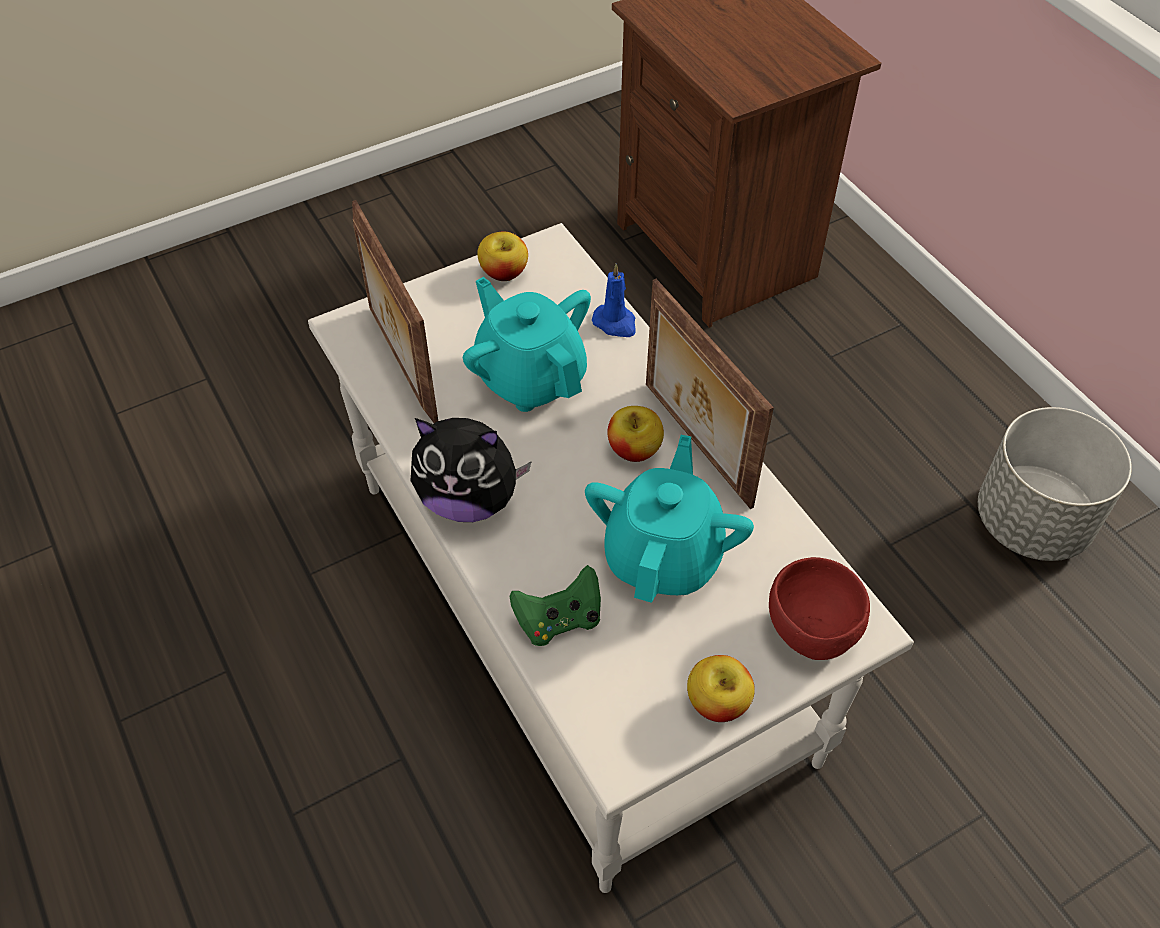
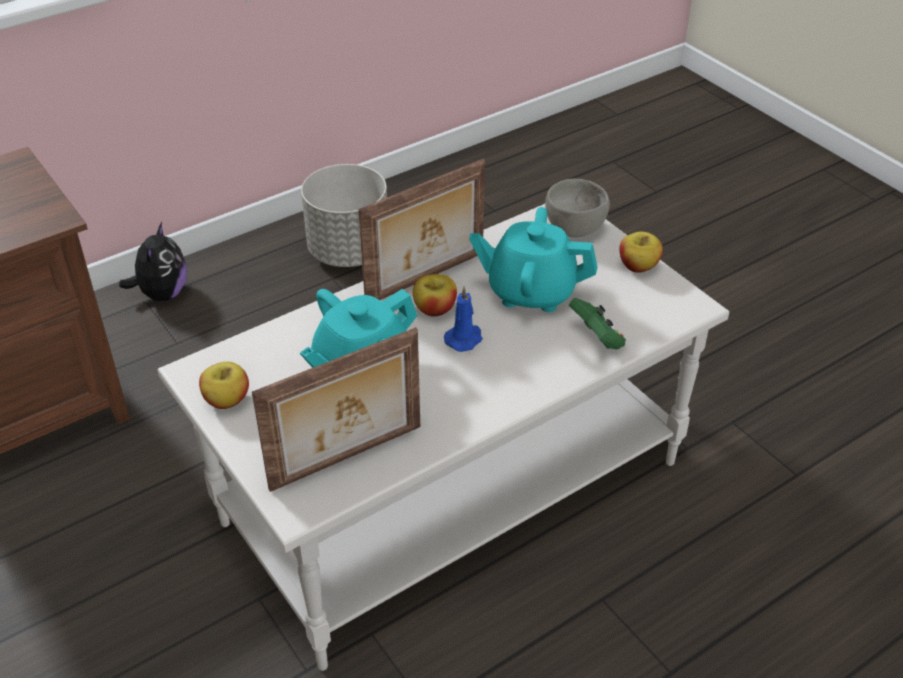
camera: 95 degrees left, 10 degrees down
(469, 500) = (498, 396): plush toy -> plush toy (162, 293)
(615, 323) = (296, 325): blue candle -> blue candle (464, 338)
(810, 632) = (576, 229): red bowl -> grey bowl

